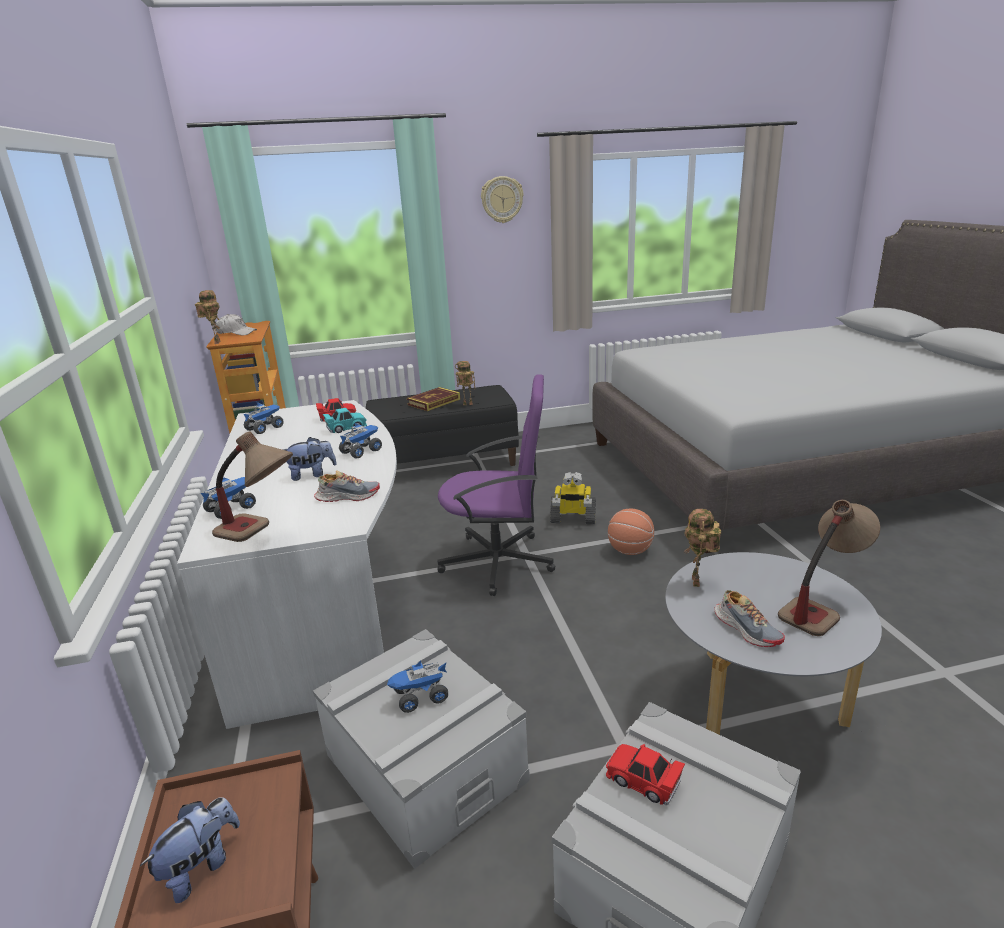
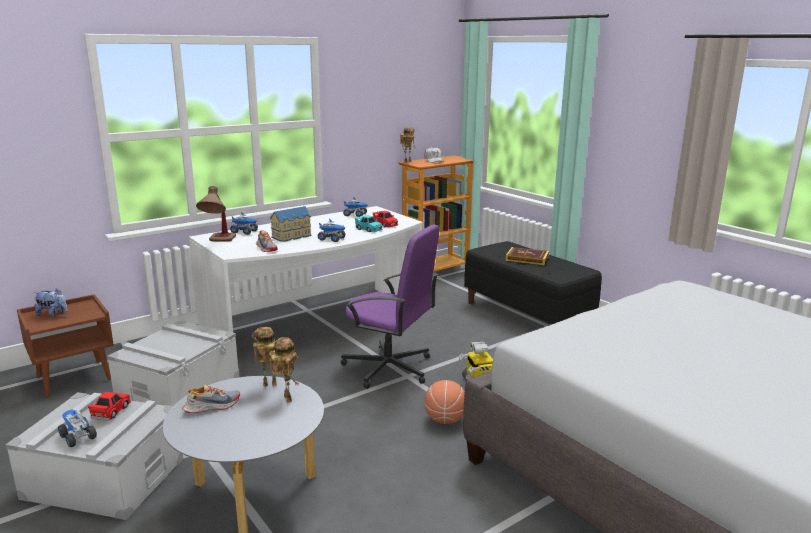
camera: 65 degrees right, 5 degrees down
(312, 474) = (293, 236): plush toy -> toy house
(420, 697) = (175, 344): toy truck -> toy truck (77, 437)
(467, 404) = (534, 269): toy robot -> toy robot (285, 398)
(499, 562) = (389, 368): purple office chair -> purple office chair turned 45 degrees counterclockwise
(502, 199) = (654, 97): wall clock -> none
(747, 629) = (212, 406): shoe -> shoe turned 150 degrees counterclockwise
(821, 606) = (247, 434): table lamp -> none

